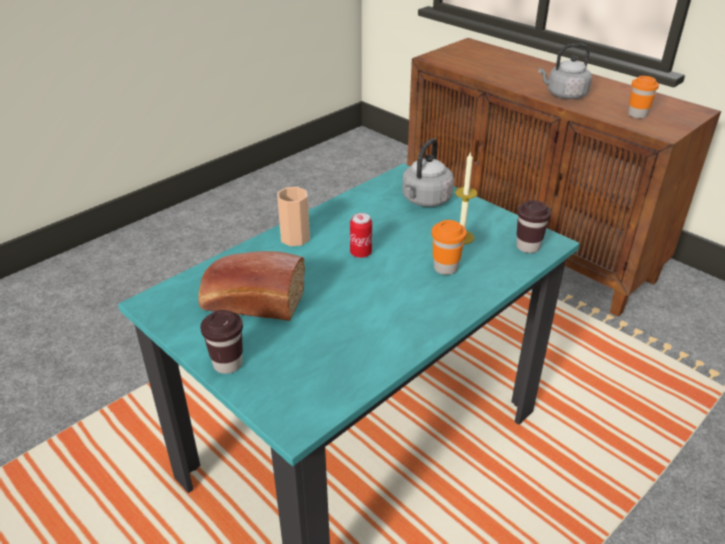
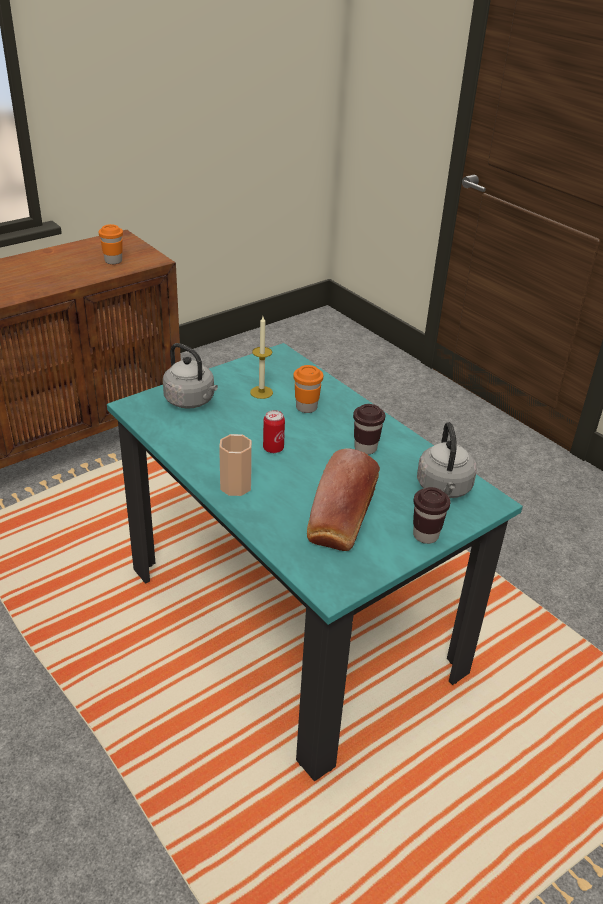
camera: 85 degrees left, 0 degrees up
(528, 247) = (284, 365): brown cup -> brown cup (365, 448)
(564, 95) = (46, 281): grey kettle -> grey kettle (444, 489)

